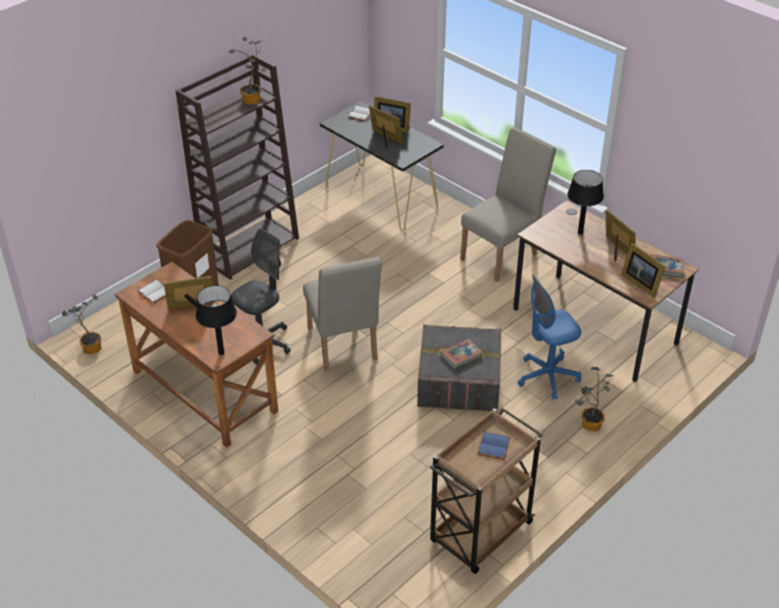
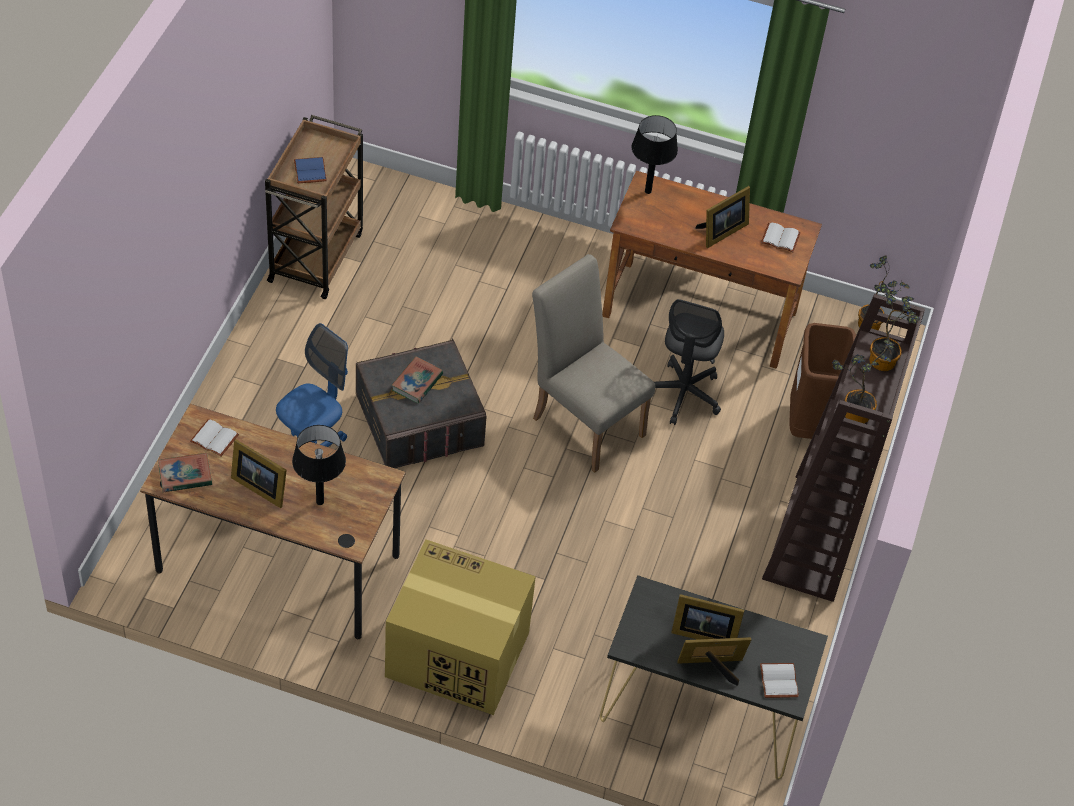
camera: 150 degrees right, 10 degrees up
(503, 254) = (455, 654): beige chair -> cardboard box
(588, 425) = (241, 411): potted plant -> potted plant (884, 358)
(640, 283) = (213, 439): picture frame -> white book

